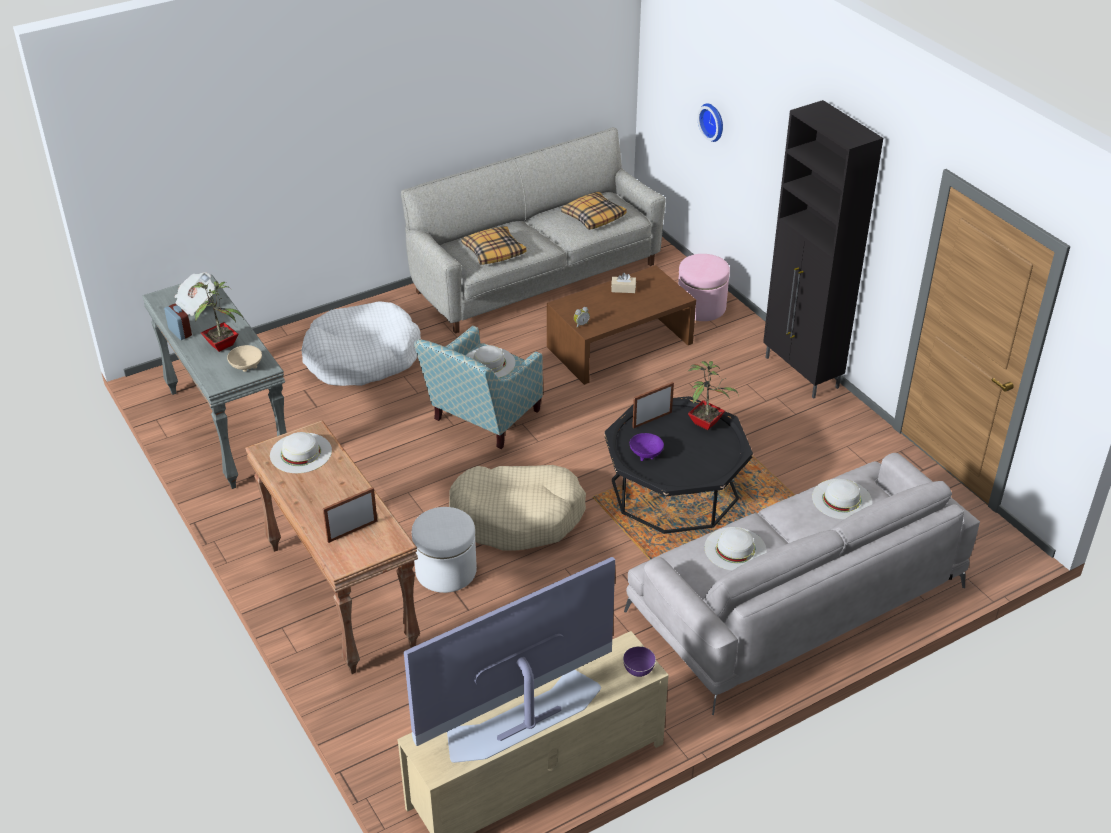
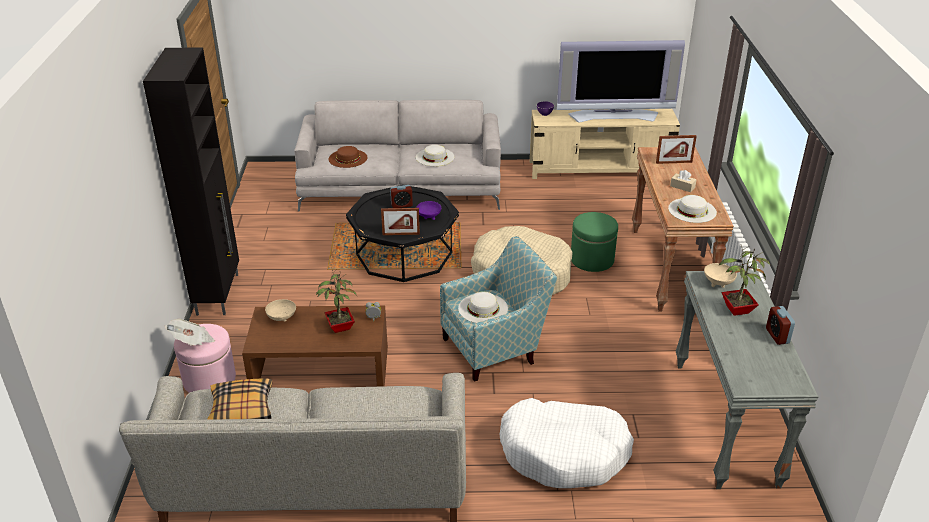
camera: 150 degrees left, 5 degrees down
(193, 305) = (759, 363): newspaper -> newspaper (192, 341)
(446, 571) = (592, 259): white ottoman -> green ottoman
(493, 252) = (386, 405): pillow -> none
(623, 289) = (300, 338): beige tissue box -> beige tissue box (682, 187)
(660, 298) = (281, 318): none -> beige bowl
(694, 459) = (401, 205): none -> alarm clock
(706, 422) = (367, 221): potted plant -> potted plant (339, 327)
(713, 121) = (109, 266): wall clock -> none
(842, 499) = (348, 158): white hat -> brown hat

